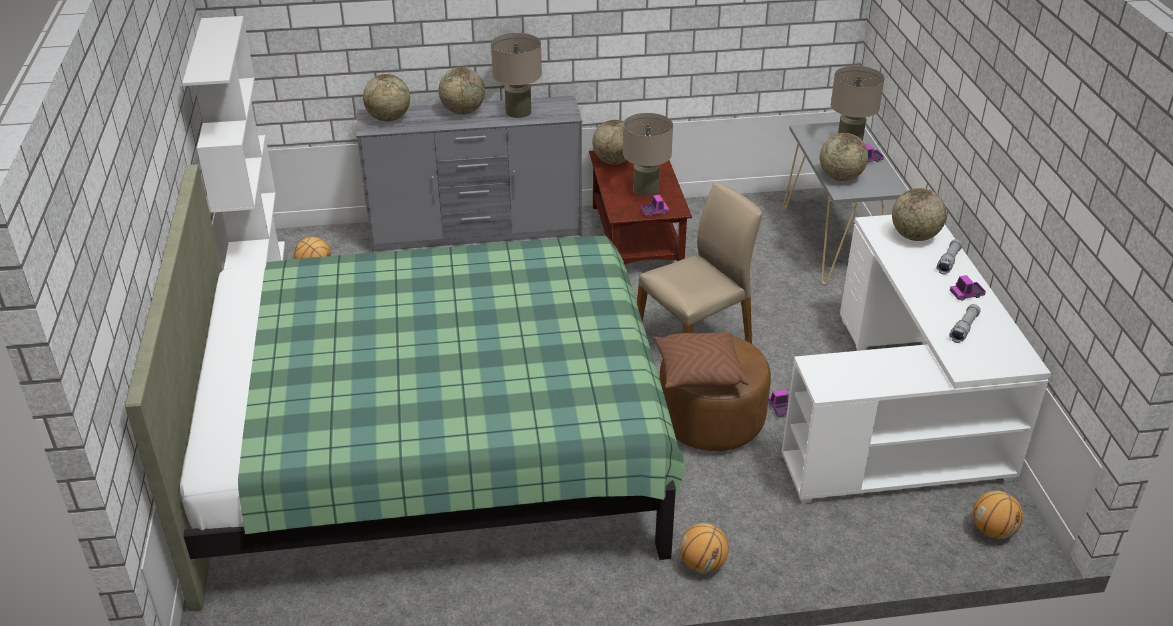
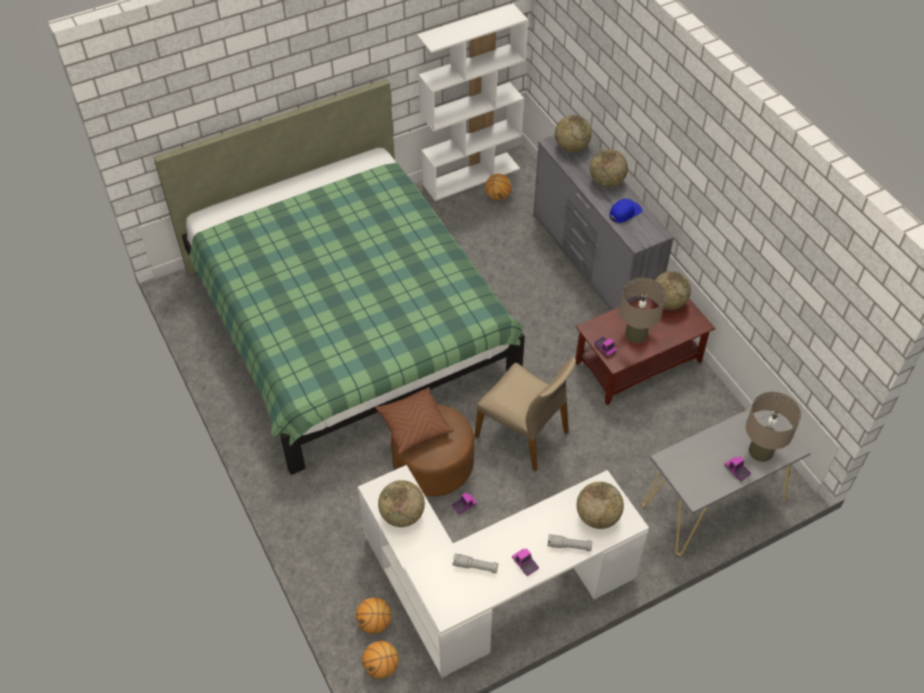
camera: 70 degrees right, 15 degrees up
(518, 112) = (625, 212): beige table lamp -> blue cap
(703, 564) = (292, 493): basketball -> basketball (374, 623)
(840, 177) = (692, 454): globe -> globe (402, 515)

